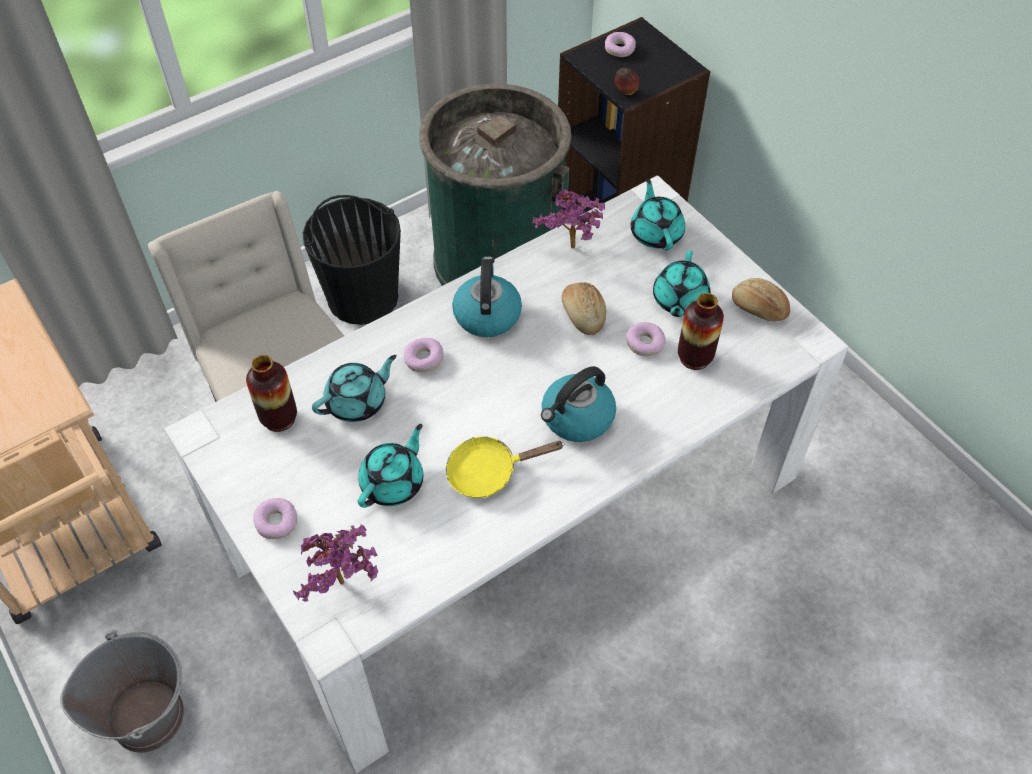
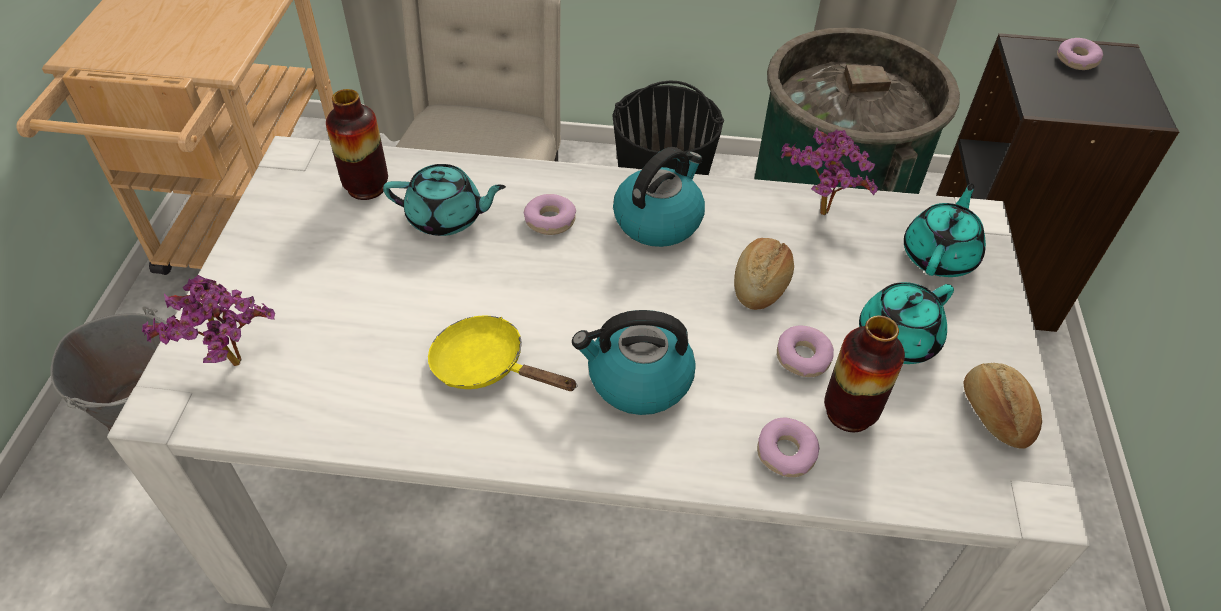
camera: 40 degrees right, 5 degrees down
(276, 522) = (255, 270): donut -> donut (785, 453)
(393, 482) = (389, 309): turquoise teapot -> none
(626, 92) = (1041, 101): apple -> none

